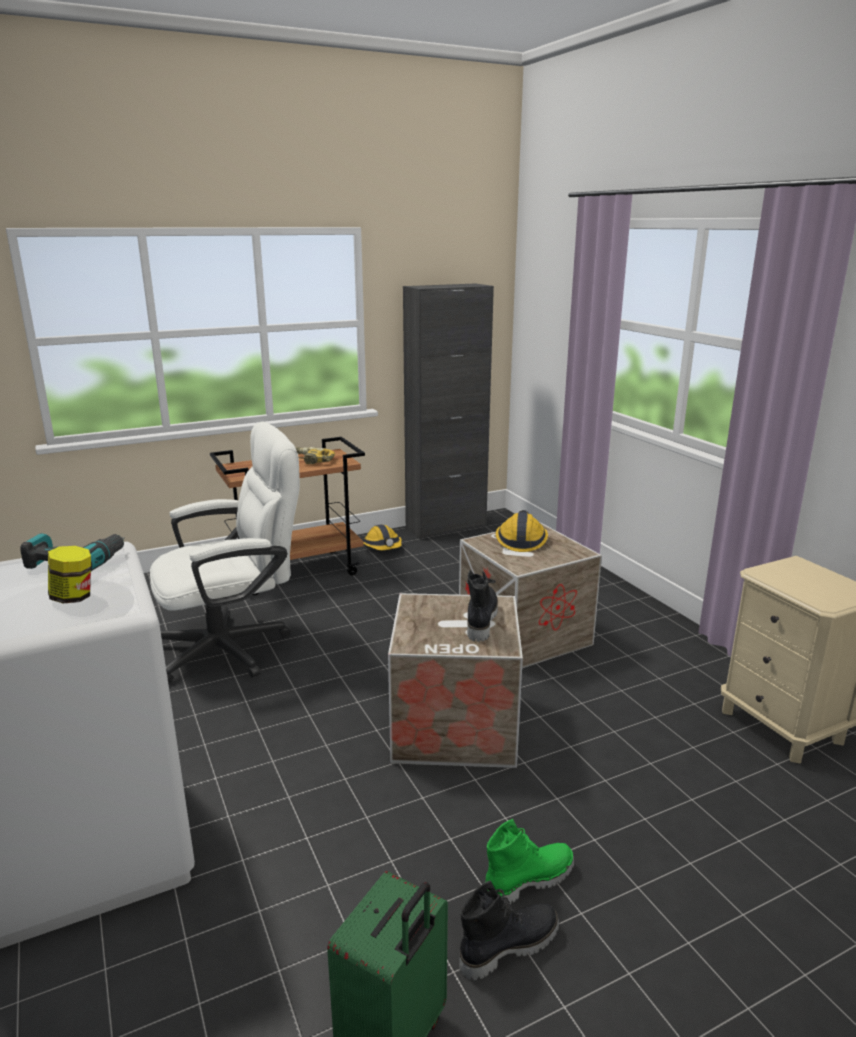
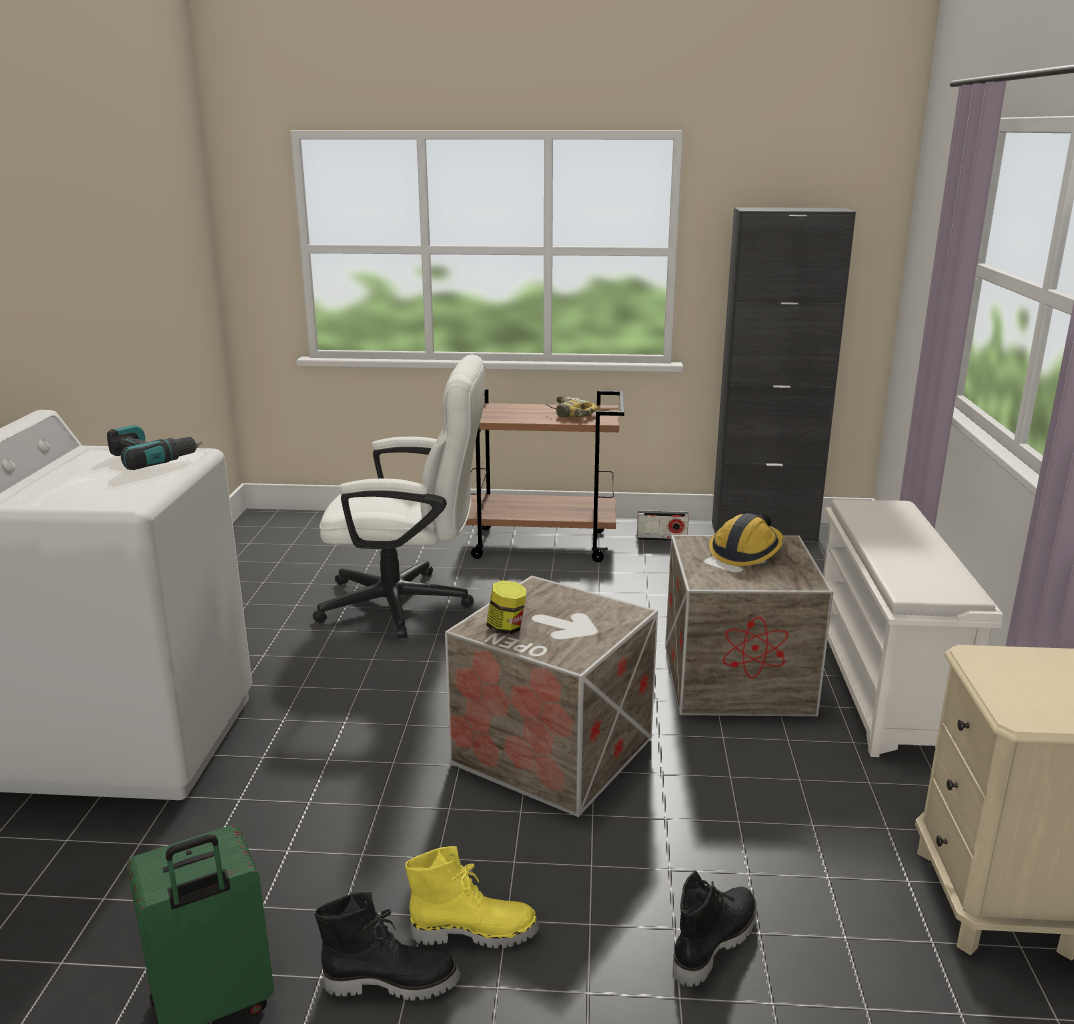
camera: 30 degrees right, 0 degrees up
(73, 597) = (109, 485): jar -> jar (506, 628)
(382, 547) = (661, 539): hard hat -> radio
(480, 620) = (583, 625): black boot -> black boot (712, 943)
(528, 880) = (474, 931): green boot -> yellow boot
(612, 614) = (885, 687): none -> white shoe rack

